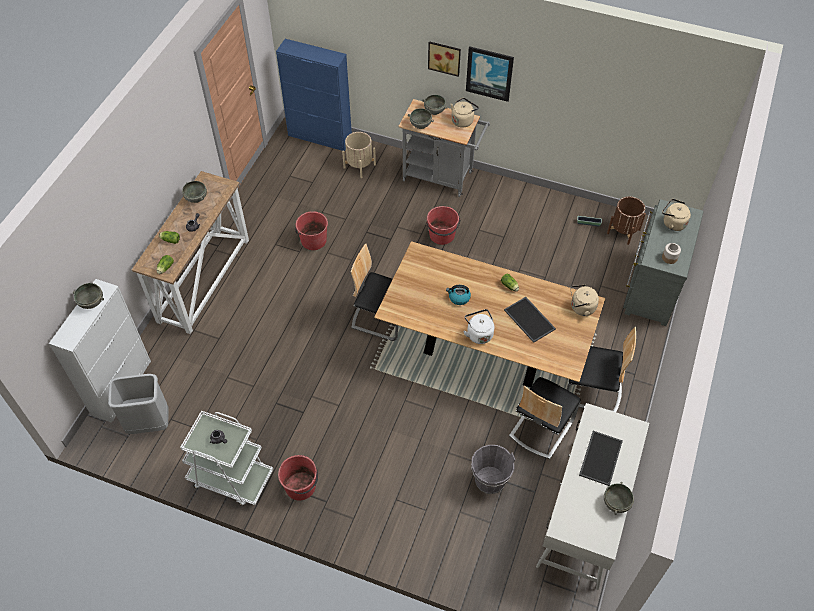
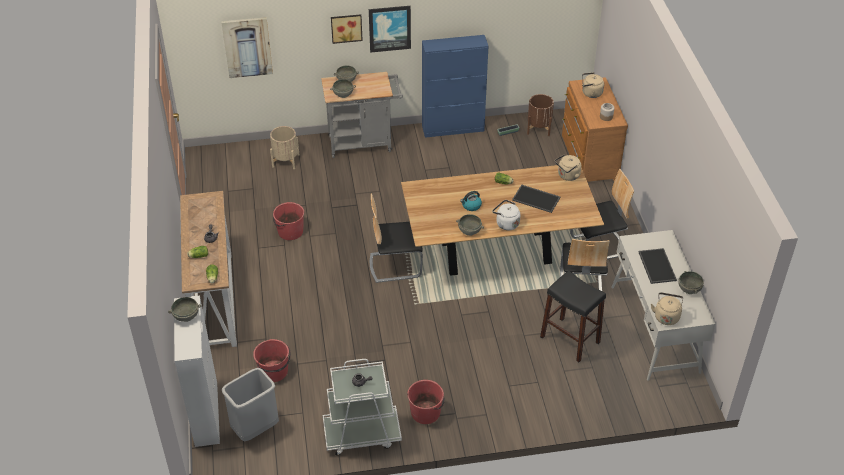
camera: 30 degrees left, 10 degrees down
(195, 198) = (194, 216): grey bowl -> grey bowl (469, 231)
(320, 137) = (231, 151): blue cabinet -> blue cabinet (453, 128)
(345, 43) = (247, 47): none -> picture
(442, 235) = (398, 185): red bucket -> red bucket (274, 371)
(463, 120) = (376, 79): beige kettle -> beige kettle (666, 316)
(489, 480) = (570, 339): grey bucket -> black stool
(651, 287) = (588, 158): grey dresser -> brown dresser

